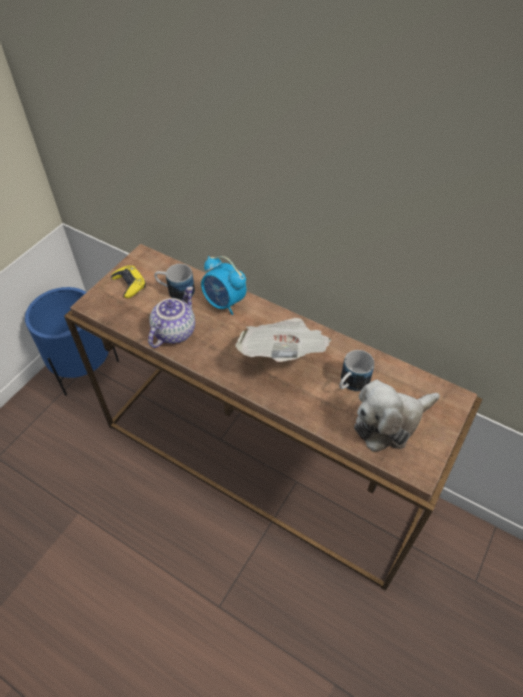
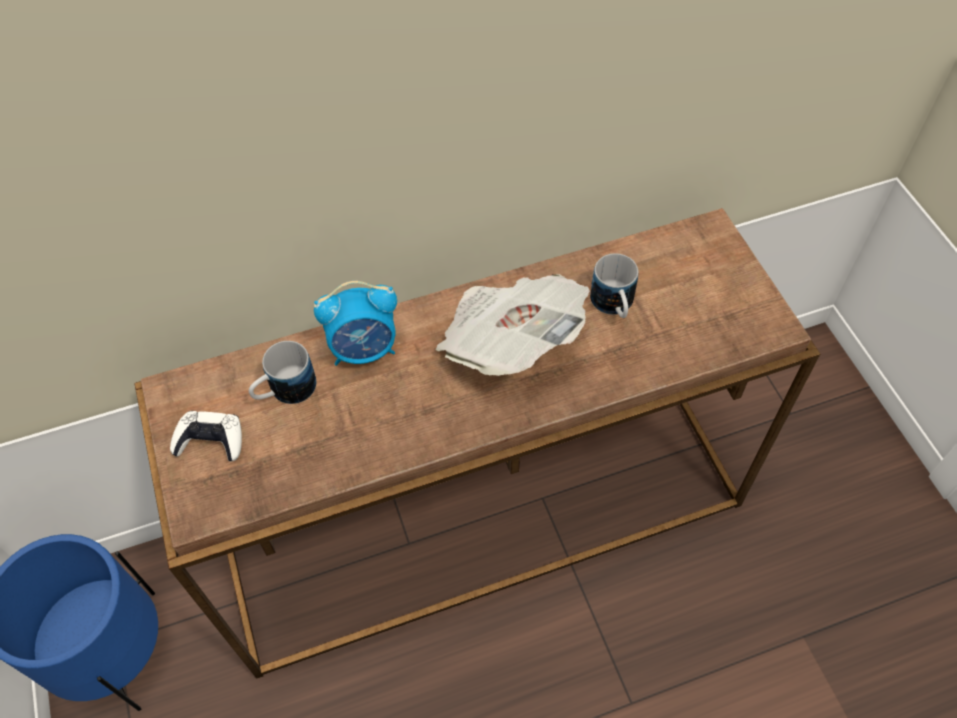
camera: 50 degrees left, 5 degrees up
(129, 284) = (210, 440): yellow game controller -> white game controller
(173, 331) = (357, 438): teapot -> none
(390, 422) = (696, 308): plush toy -> none

